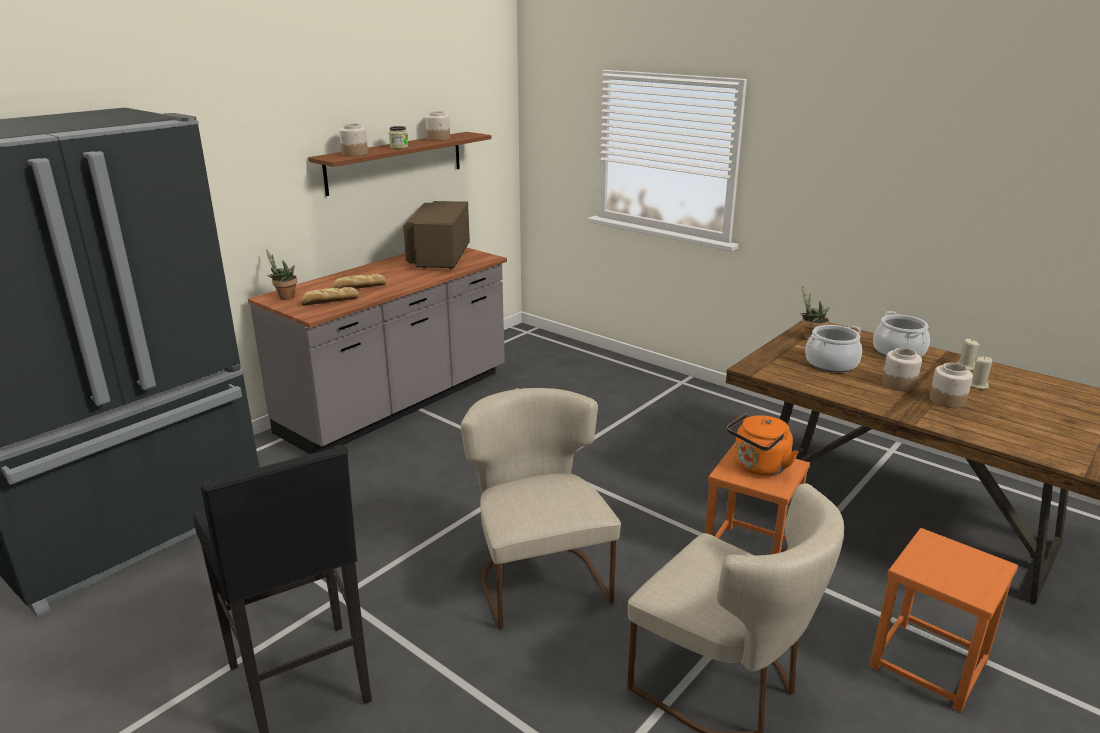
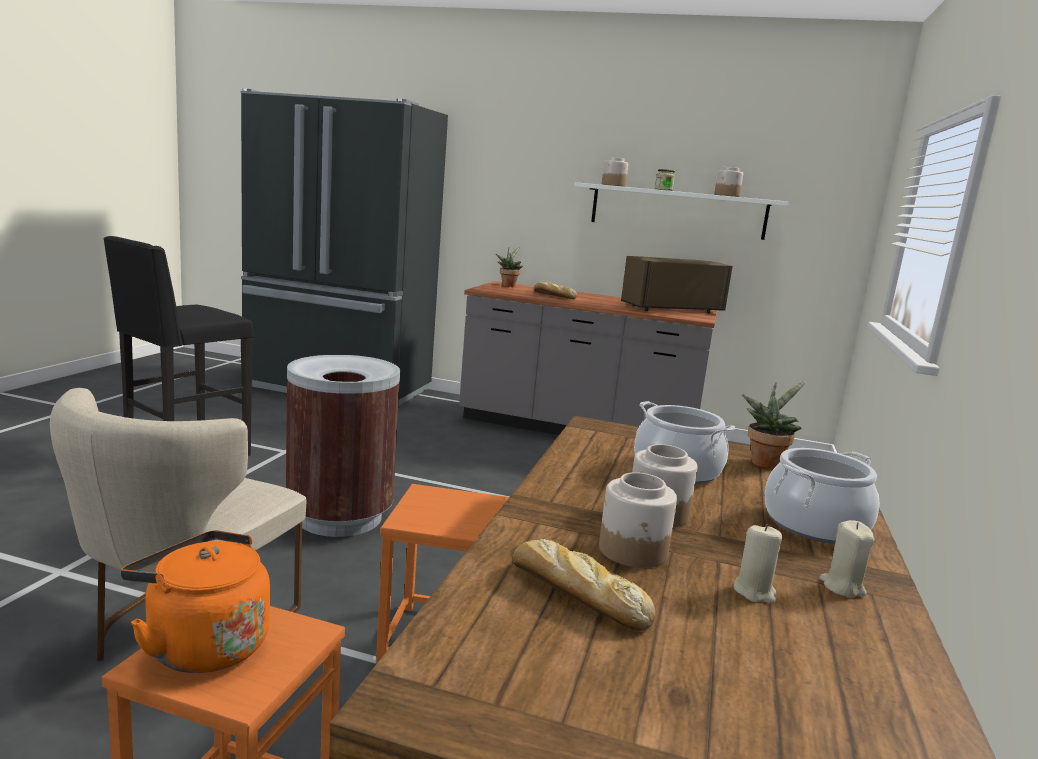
camera: 65 degrees right, 10 degrees down
(329, 301) = (513, 291): bread -> bread (575, 594)
(395, 162) = (678, 211): brown shelf -> white shelf
(538, 576) = (340, 517): beige chair -> brown trash can
(758, 467) = (452, 509): orange kettle -> orange kettle (202, 645)

